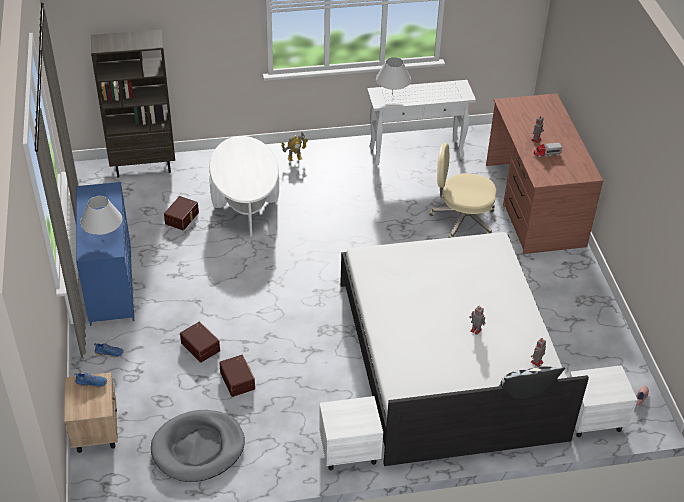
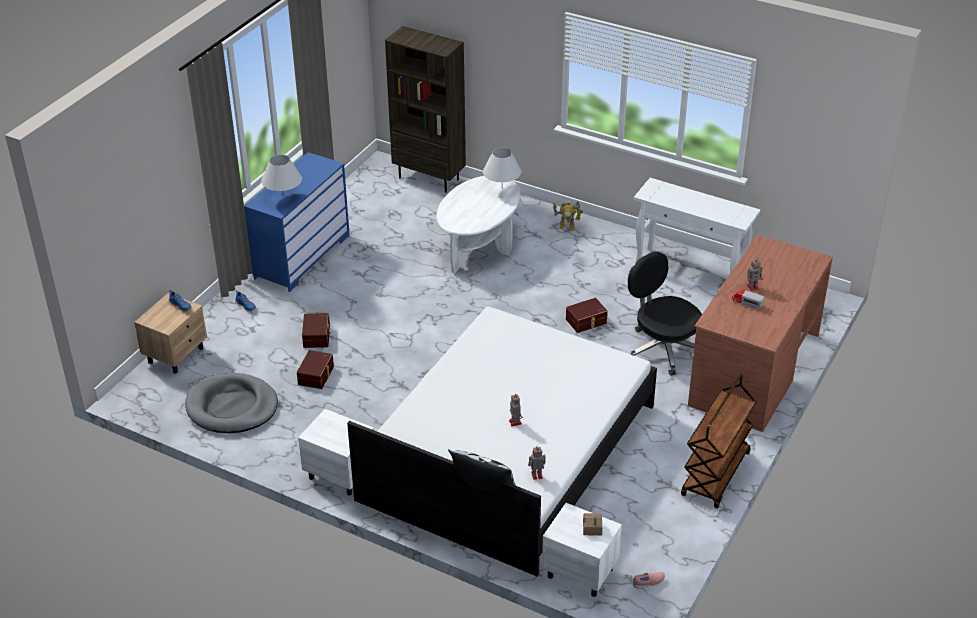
camera: 40 degrees right, 5 degrees down
(182, 218) = (414, 233): brown storage box -> brown storage box (586, 321)
(392, 95) = (666, 193): white table lamp -> white table lamp (502, 189)
(461, 219) = (662, 348): beige office chair -> black office chair
(594, 294) = (716, 475): none -> brown cart
(608, 380) = (592, 528): none -> toy house

